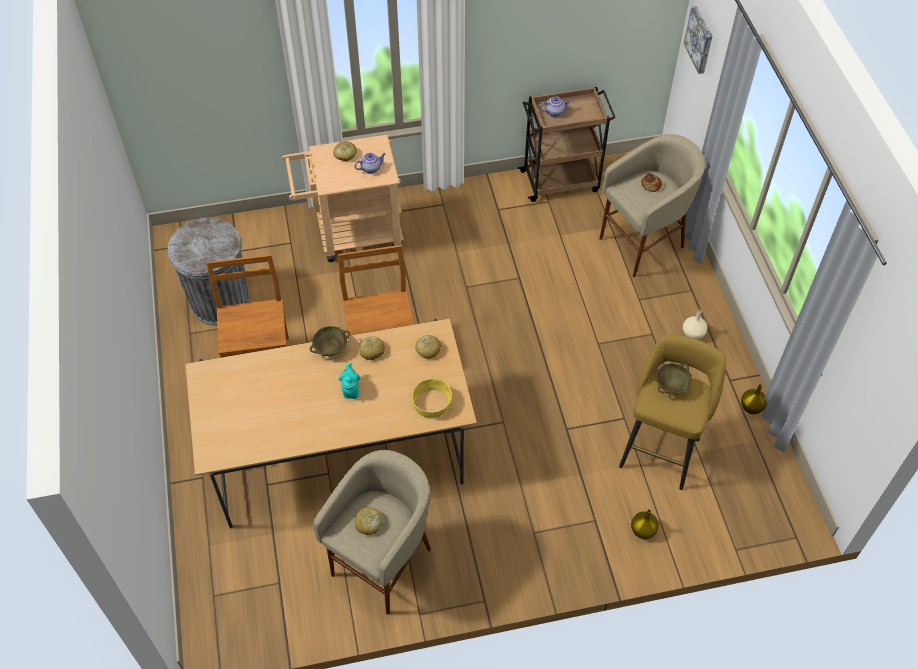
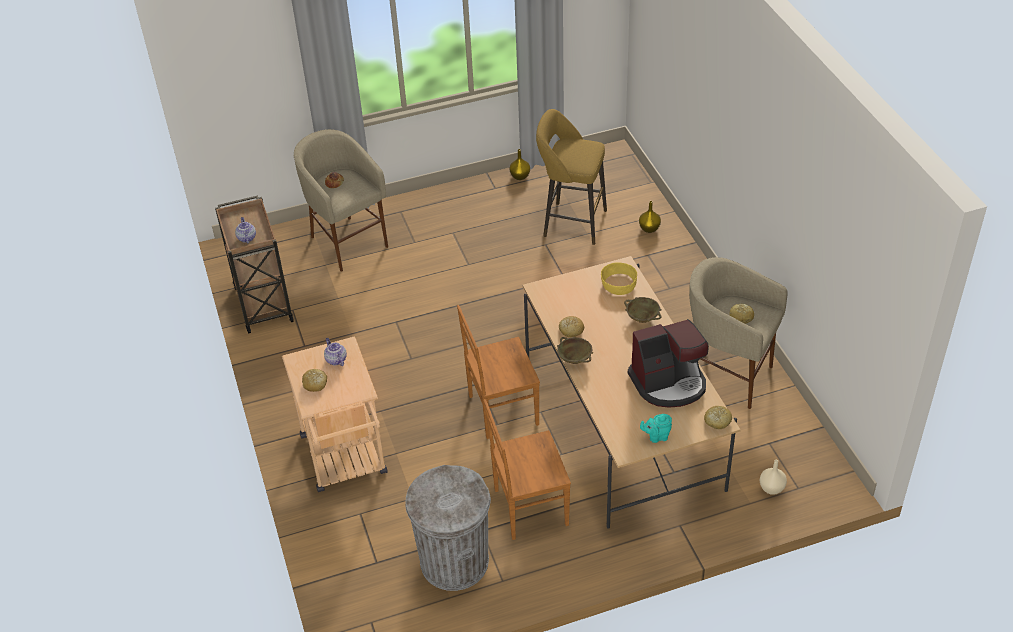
camera: 95 degrees left, 10 degrees down
(275, 423) = (669, 383): none -> coffee machine
(351, 390) = (618, 337): turquoise teapot -> turquoise teapot (656, 436)
(428, 349) = (561, 293): bread -> bread (717, 421)
(671, 386) = (566, 155): beige bowl -> beige bowl (642, 318)
(693, 335) = (450, 209): beige vase -> beige vase (772, 488)
(700, 39) = (224, 88): picture -> none

